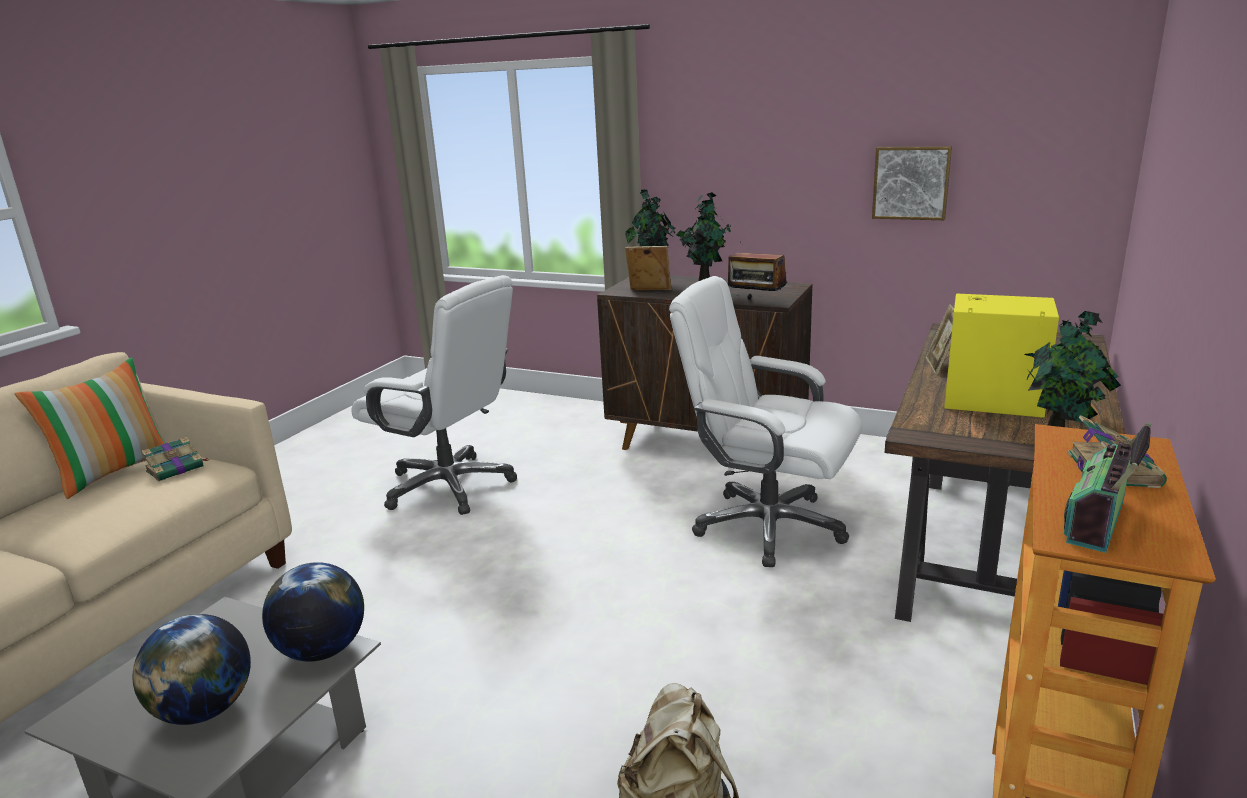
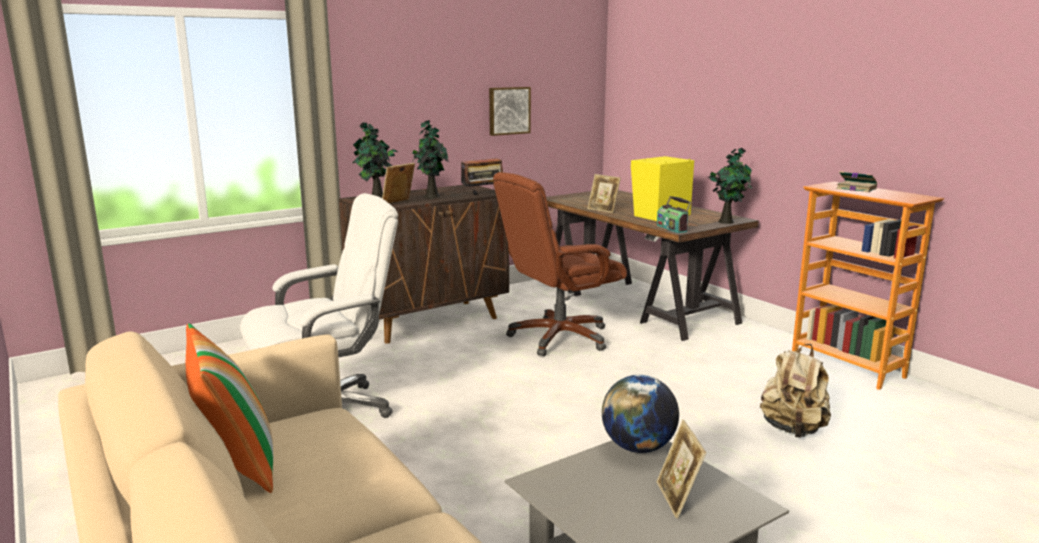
camera: 60 degrees left, 5 degrees down
(176, 468) = (299, 428): book -> none
(205, 710) = (677, 499): globe -> picture frame
(767, 526) = (559, 337): white office chair -> brown office chair
(1099, 522) = (898, 197): radio -> radio (672, 228)

